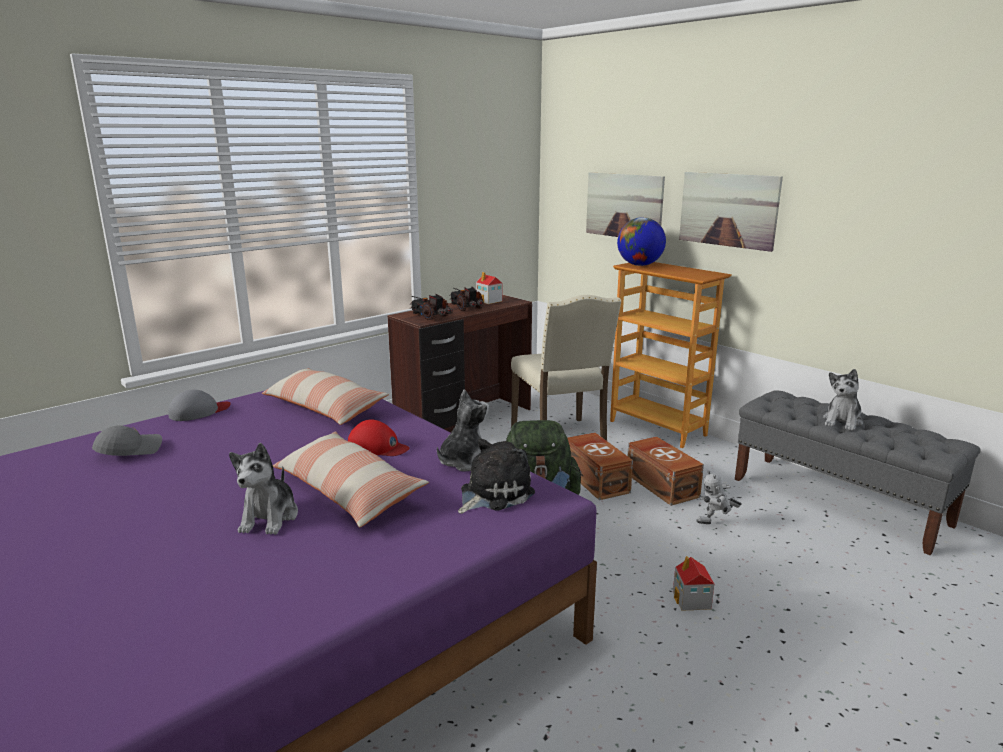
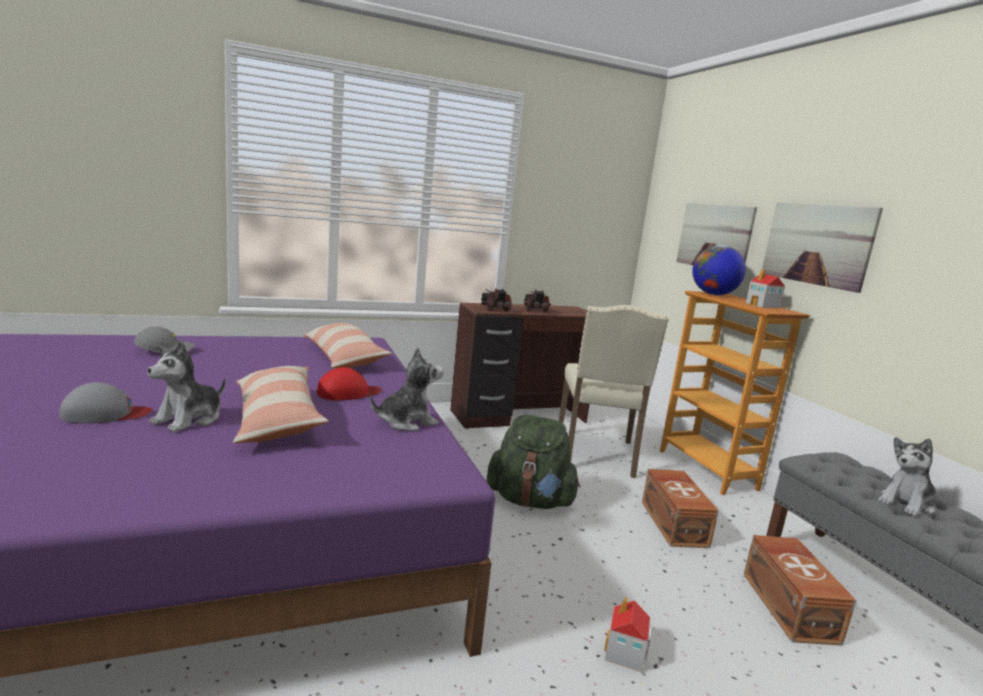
camera: 20 degrees right, 5 degrees down
(199, 411) = (249, 339): grey cap -> grey cap (105, 414)
(378, 446) = (348, 392): red cap -> red cap turned 75 degrees counterclockwise
(489, 301) = (562, 309): toy house -> toy house (762, 305)
(493, 493) = (399, 454): plush toy -> none
(596, 479) = (606, 499): brown storage box -> brown storage box (789, 606)
(715, 523) = (711, 580): toy robot -> none

